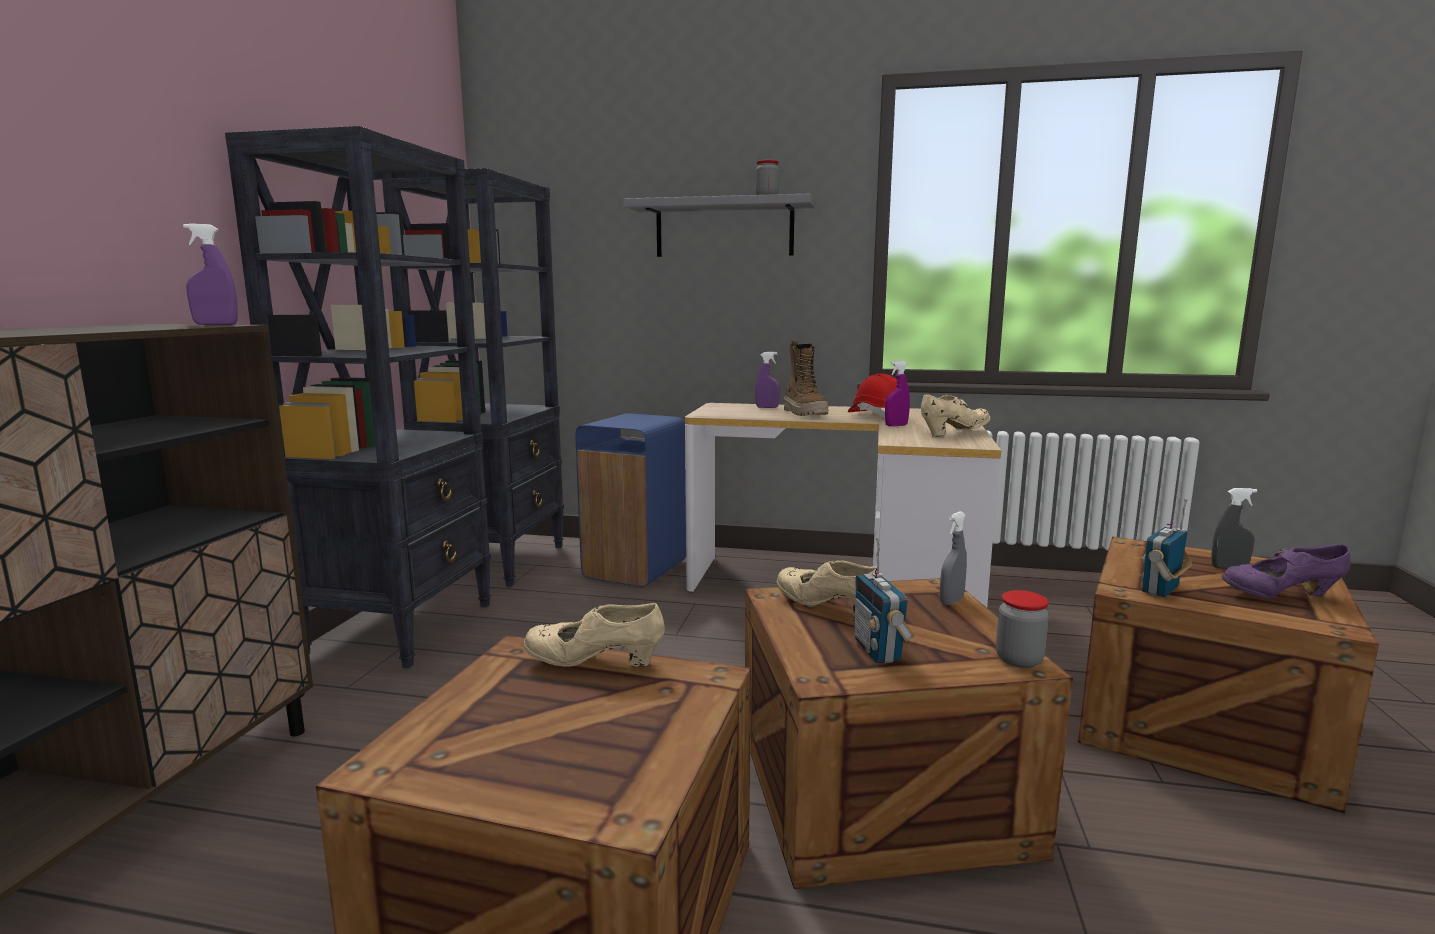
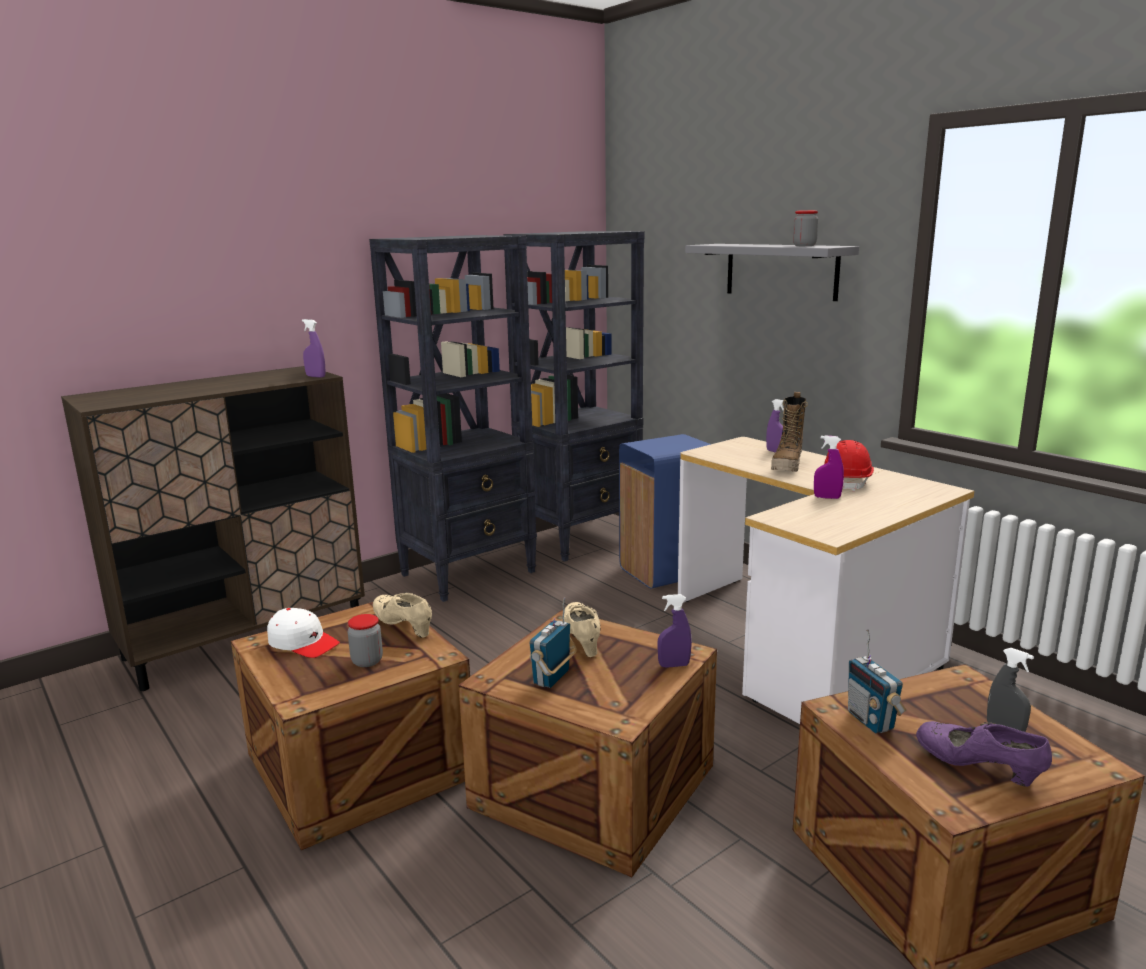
camera: 40 degrees right, 5 degrees up
(473, 736) = (303, 643): none -> white cap
(951, 601) = (674, 665): grey spray bottle -> purple spray bottle
(955, 433) = (853, 519): beige shoe -> none
(1019, 660) = (623, 718): jar -> jar (367, 661)
(1161, 590) = (871, 720): radio -> radio turned 105 degrees counterclockwise

